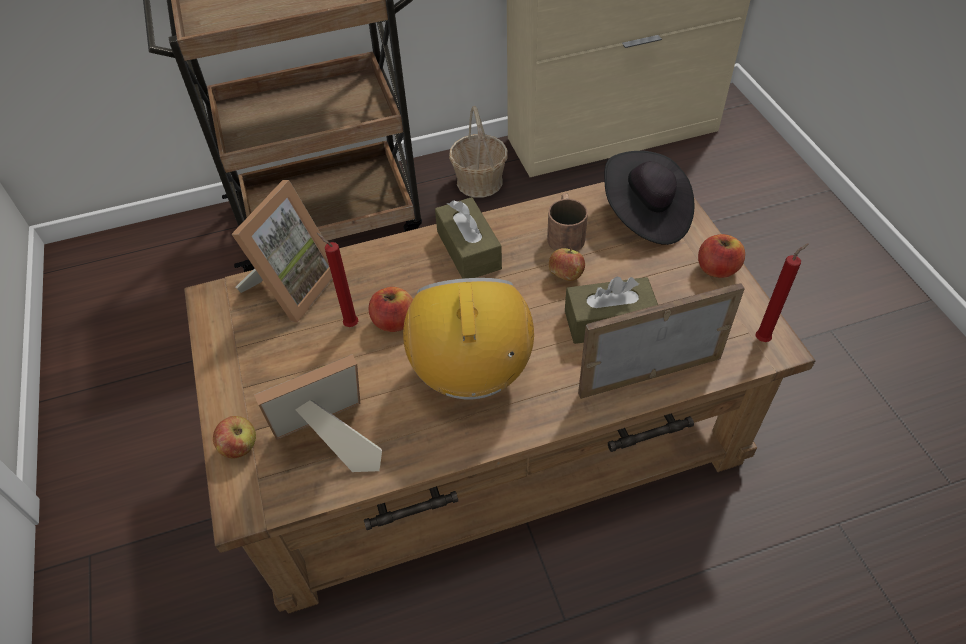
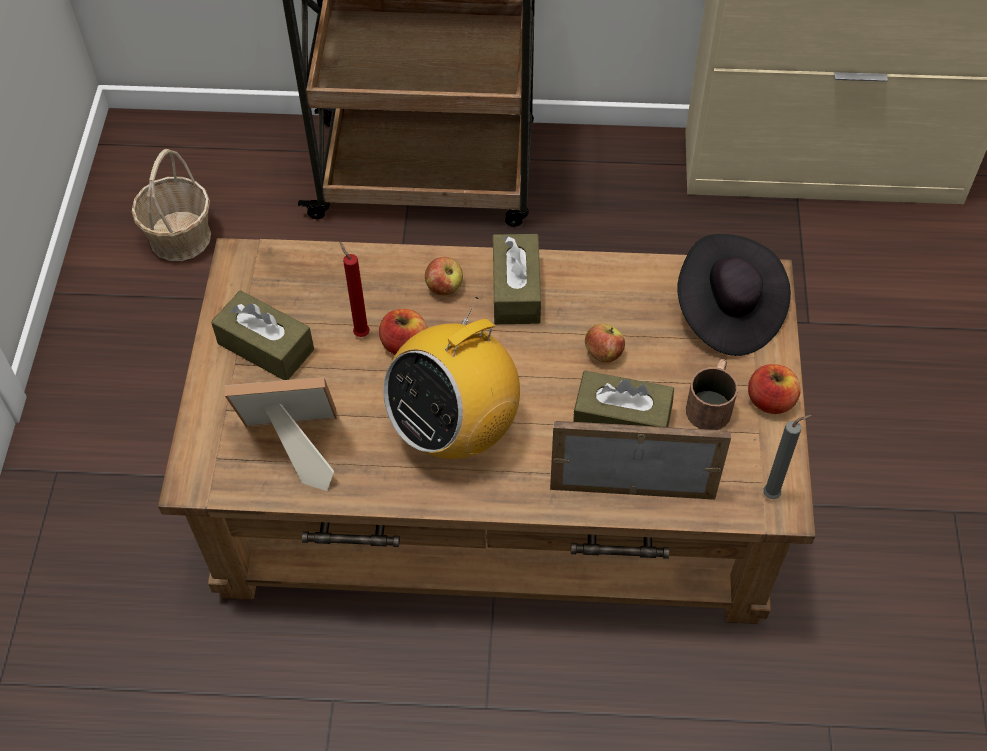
camera: 20 degrees right, 5 degrees up
(240, 447) = (211, 422): apple -> apple (444, 287)
(267, 363) = (266, 346): none -> brown tissue box
(292, 286) = (321, 272): picture frame -> none
(472, 375) = (455, 428): radio -> radio turned 150 degrees counterclockwise
(479, 182) = (622, 181): basket -> basket (179, 237)
(565, 232) = (628, 303): brown mug -> brown mug (711, 402)
(764, 338) = (774, 494): red candle -> grey candle

